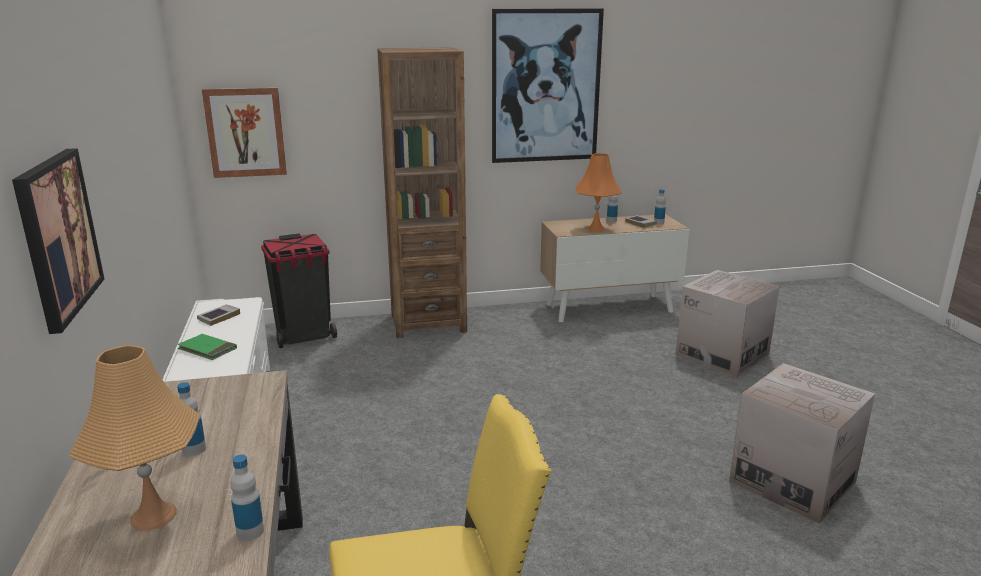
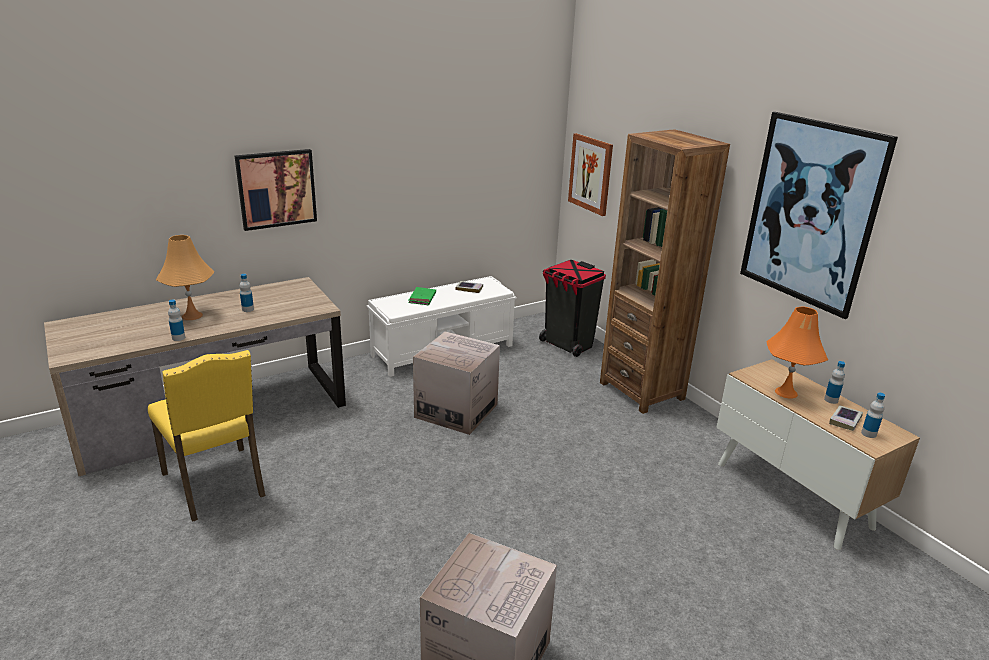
camera: 70 degrees right, 5 degrees up
(722, 354) = (747, 600): cardboard box -> cardboard box (456, 411)

